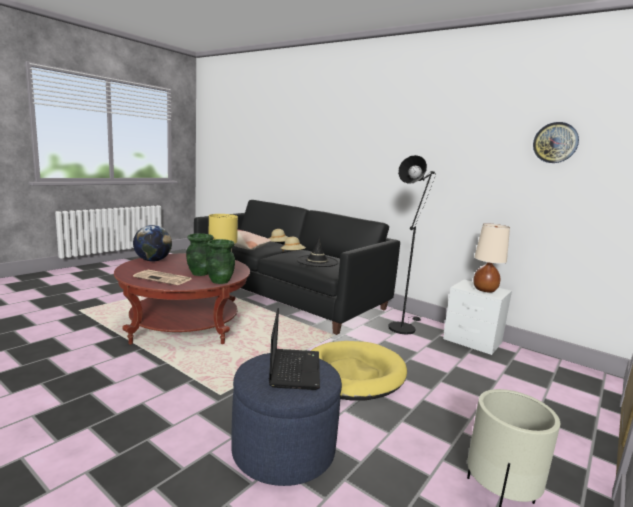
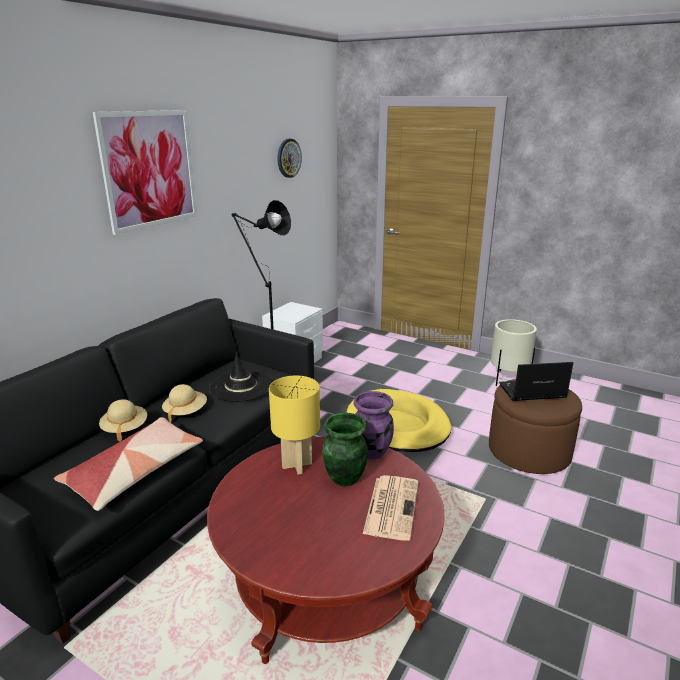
camera: 95 degrees left, 10 degrees up
(153, 260) = (290, 558): globe -> none
(219, 281) = (371, 452): green vase -> purple vase
(283, 449) = (529, 452): blue ottoman -> brown ottoman
(388, 131) = (149, 169): none -> picture
(484, 290) = (296, 311): beige table lamp -> none

